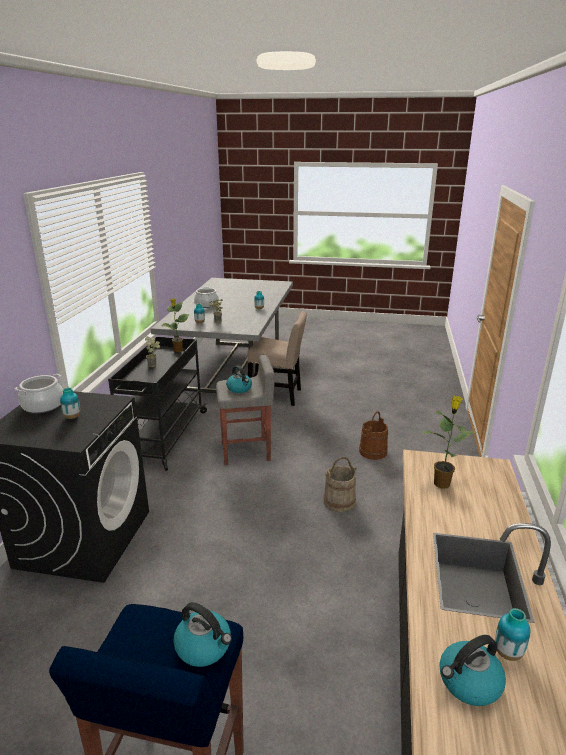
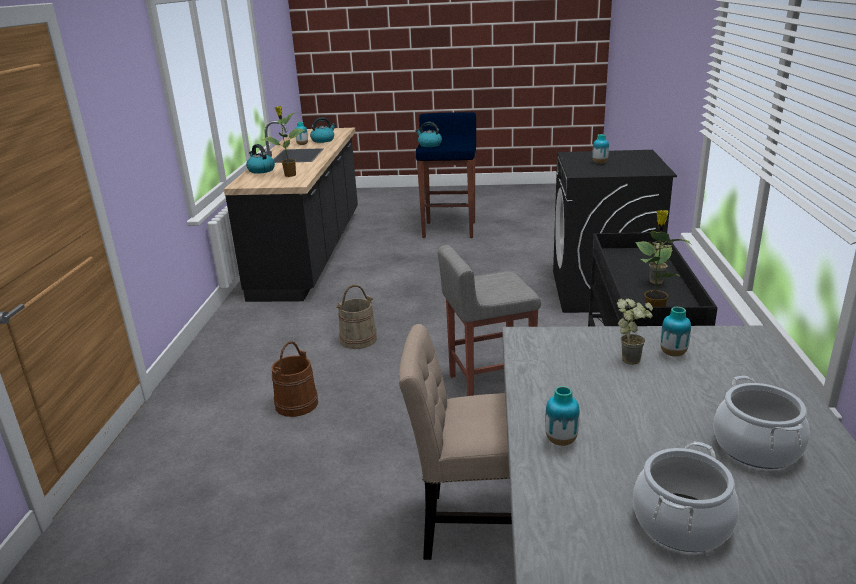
camera: 175 degrees right, 0 degrees up
(43, 405) = (642, 166): cooking pot -> cooking pot (681, 522)
(239, 389) = (494, 284): kettle -> kettle (261, 170)

